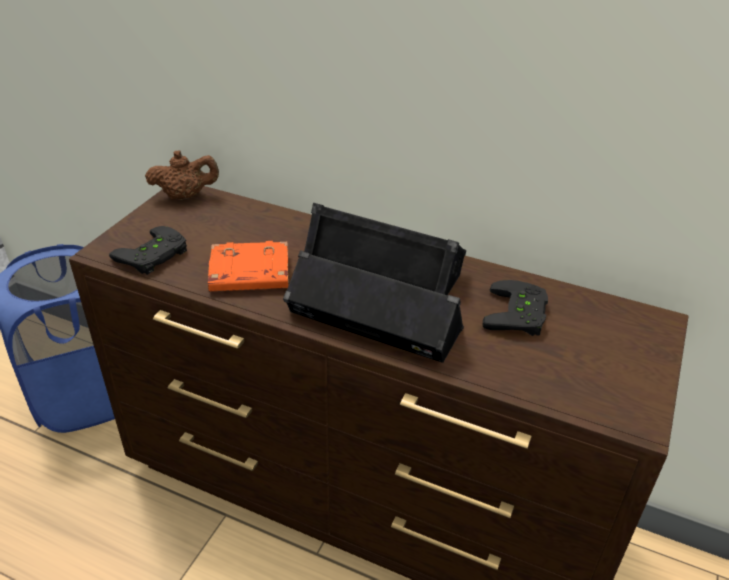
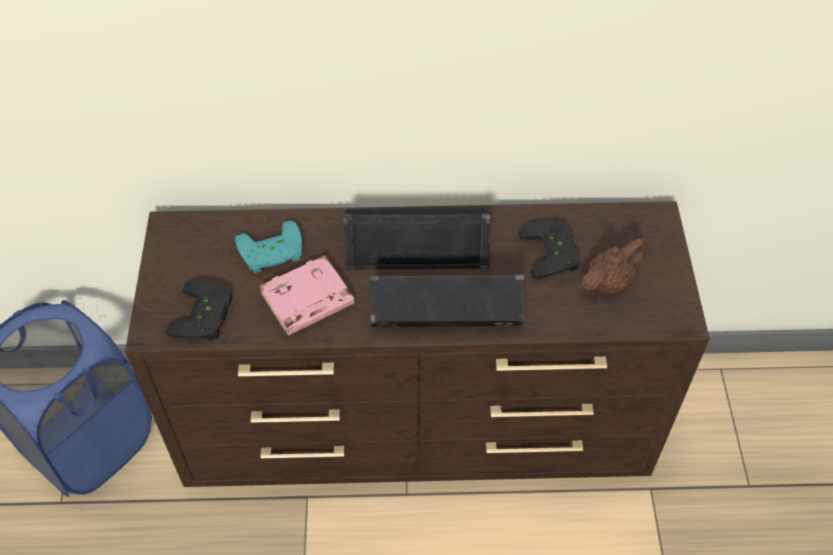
camera: 25 degrees left, 15 degrees up
(185, 196) = (178, 231): brown teapot -> brown teapot (609, 282)
(248, 232) = (272, 253): none -> turquoise game controller
(248, 274) = (307, 301): orange book -> pink book

